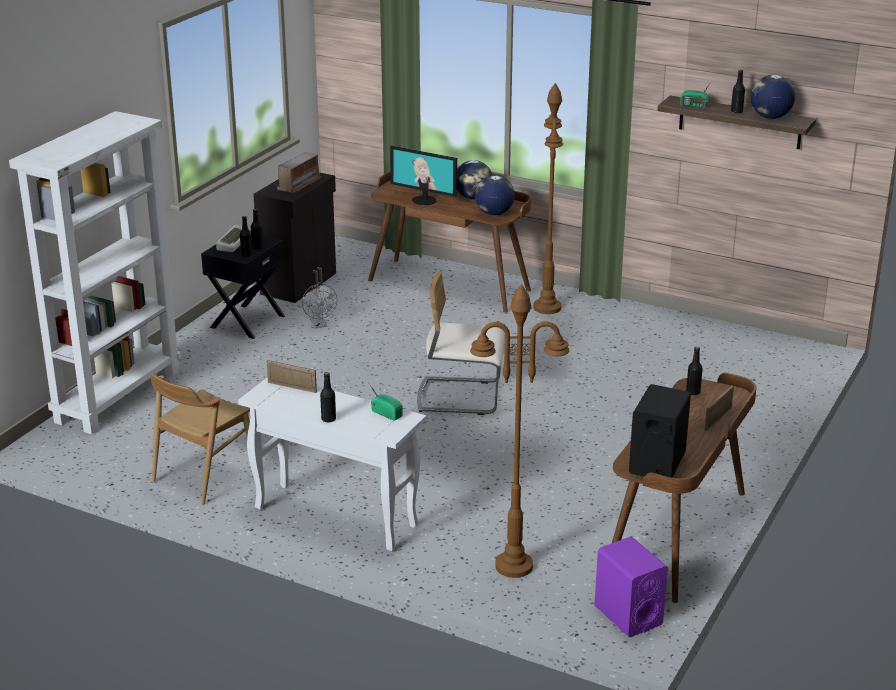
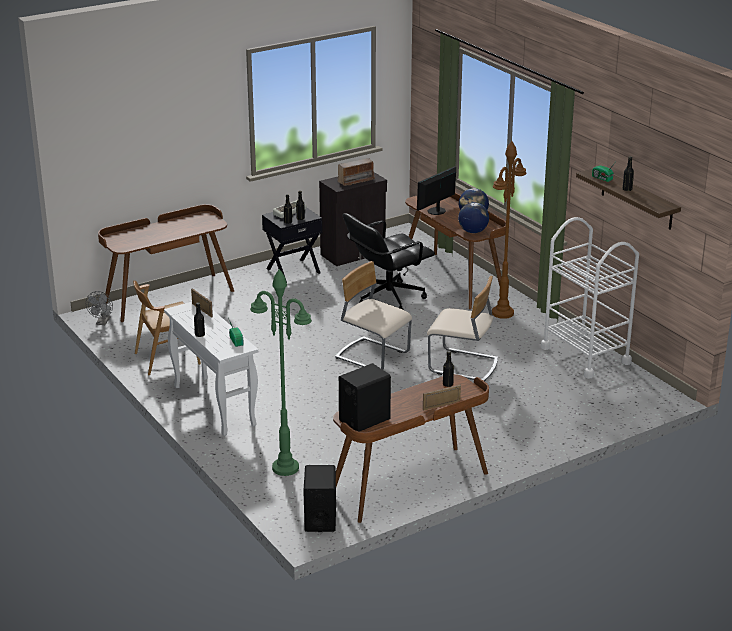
camera: 30 degrees right, 0 degrees up
(118, 396) = (168, 297): white bookcase -> brown desk
(320, 325) = (336, 285): grey fan -> grey fan (102, 322)
(398, 324) = (387, 297): none -> black office chair
(424, 200) = (437, 211): monitor -> monitor turned 75 degrees clockwise
(514, 566) = (286, 468): brown floor lamp -> green floor lamp
(574, 378) = (463, 366): none -> beige chair
(628, 615) = (320, 519): purple speaker -> black speaker
(686, 330) = (585, 355): none -> white cart
(770, 117) = (646, 199): globe -> none

